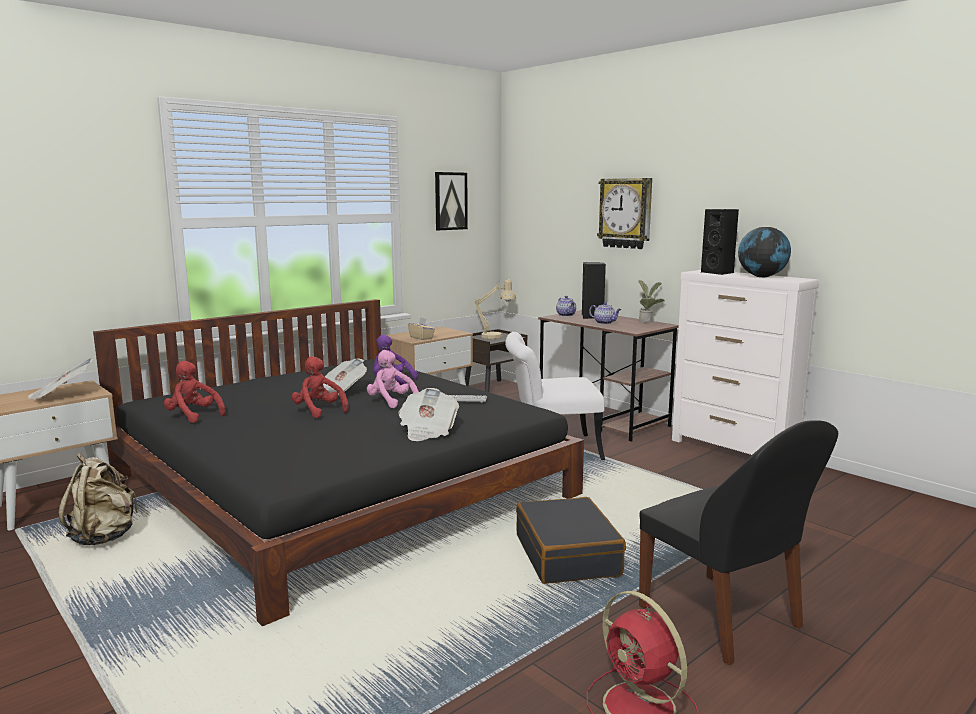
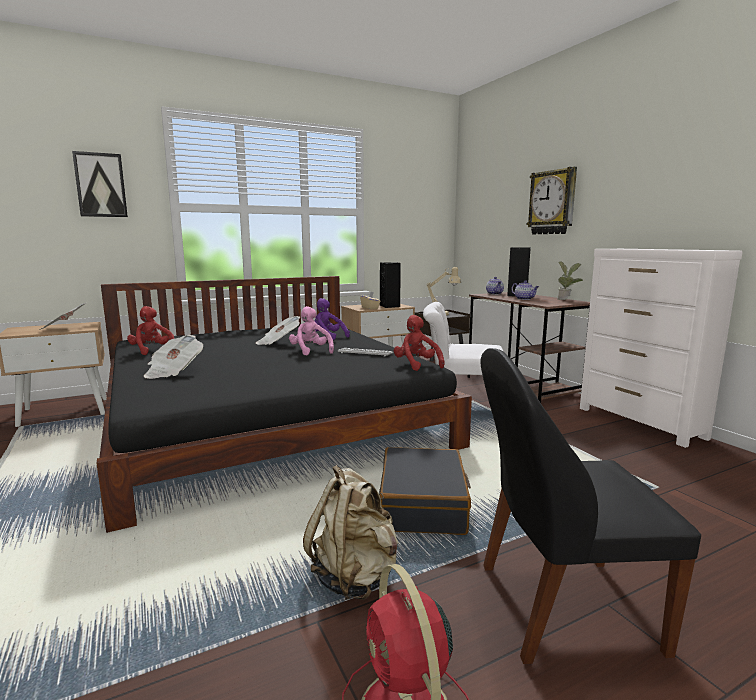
camera: 15 degrees right, 0 degrees up
(104, 537) = (68, 439): beige backpack -> beige backpack (355, 576)
(318, 411) = (245, 353): red plush toy -> red plush toy (416, 365)
(427, 431) = (316, 374): newspaper -> newspaper (173, 372)
(450, 201) = (409, 201): picture -> picture (100, 185)
(719, 273) = (633, 248): black speaker -> black speaker (390, 306)
(722, 619) = (560, 606): black chair -> black chair turned 105 degrees clockwise
(762, 276) = (677, 249): globe -> none

